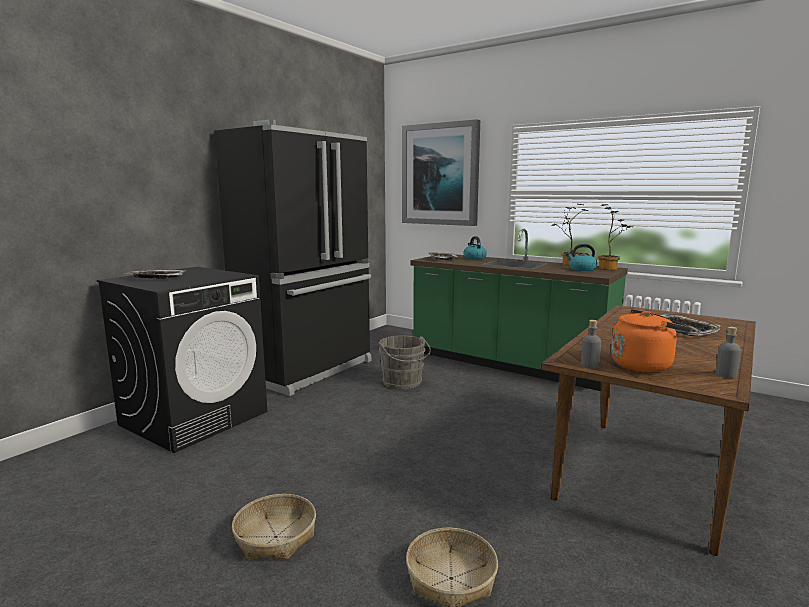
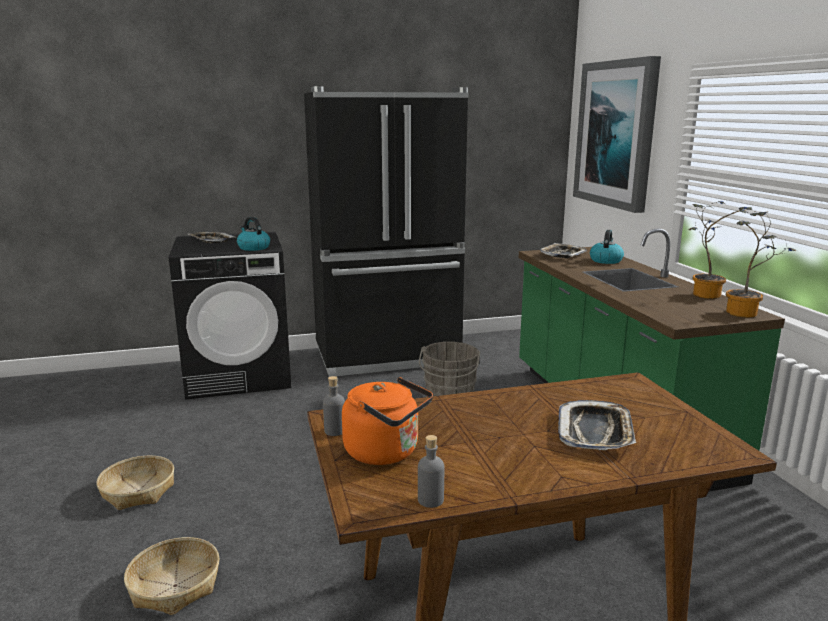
camera: 40 degrees right, 5 degrees up
(581, 269) = (692, 306): kettle -> kettle (253, 248)

